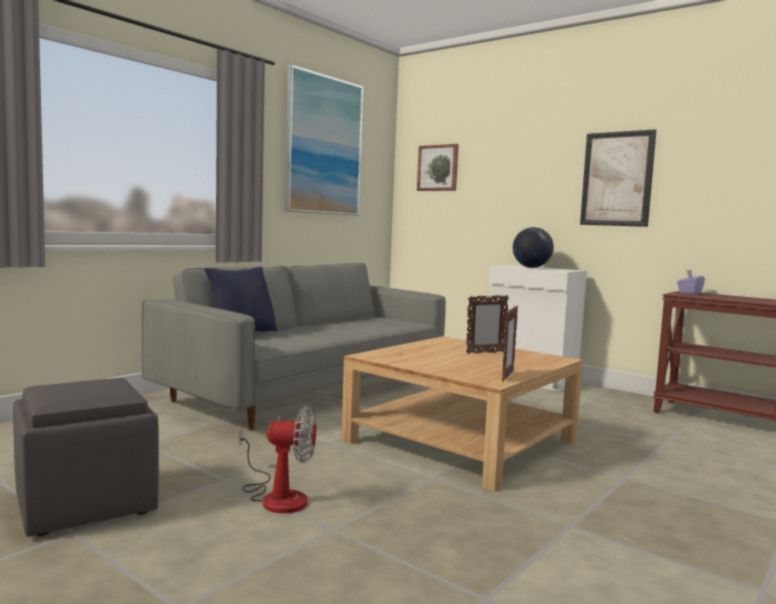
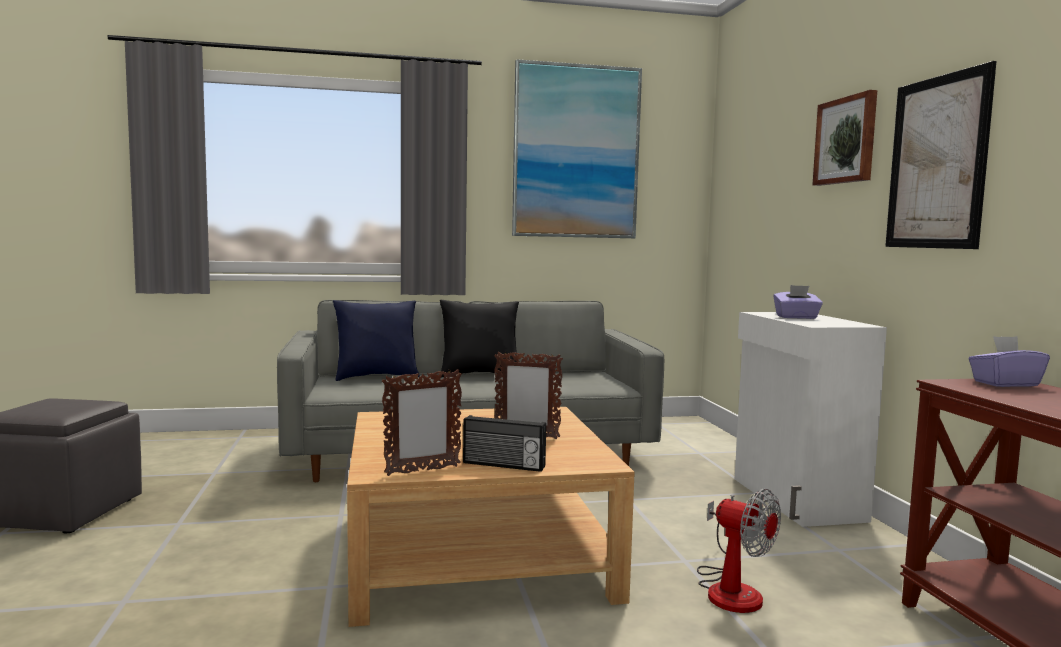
camera: 40 degrees right, 0 degrees up
(277, 496) = (170, 552): fan -> fan (730, 589)
(309, 326) = (479, 375): none -> black pillow
(438, 168) = (745, 167): picture -> picture (846, 140)
(529, 367) = (503, 465): none -> radio
(531, 267) = (796, 317): globe -> purple tissue box

